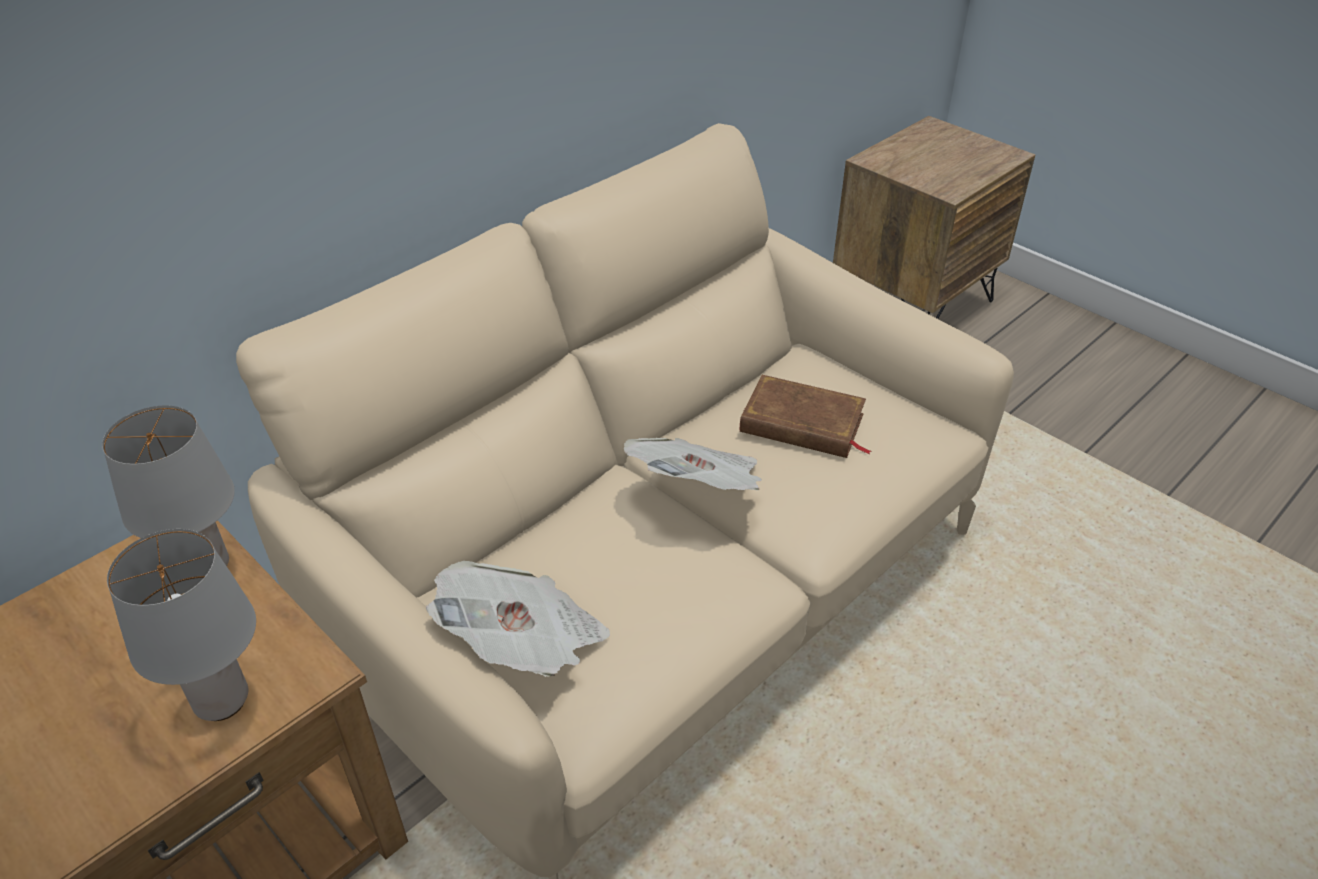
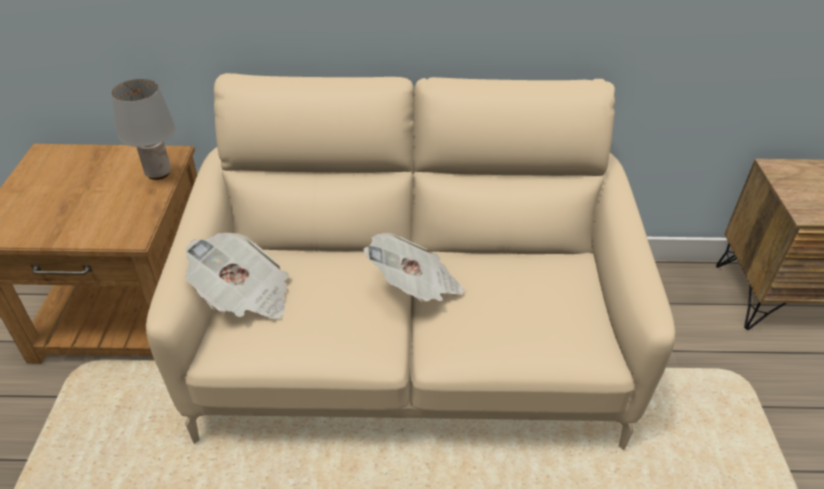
camera: 45 degrees right, 0 degrees up
(222, 700) = (97, 225): grey table lamp -> none
(802, 424) = (515, 292): brown book -> none

